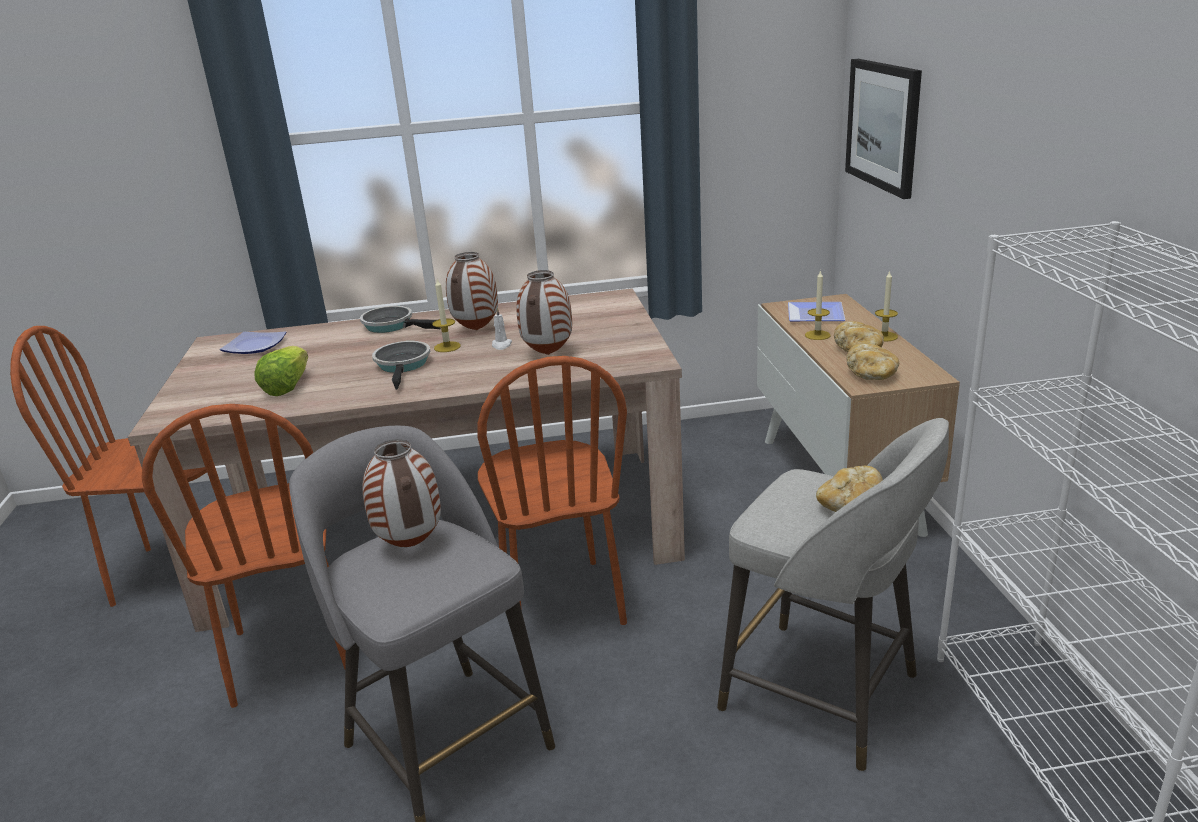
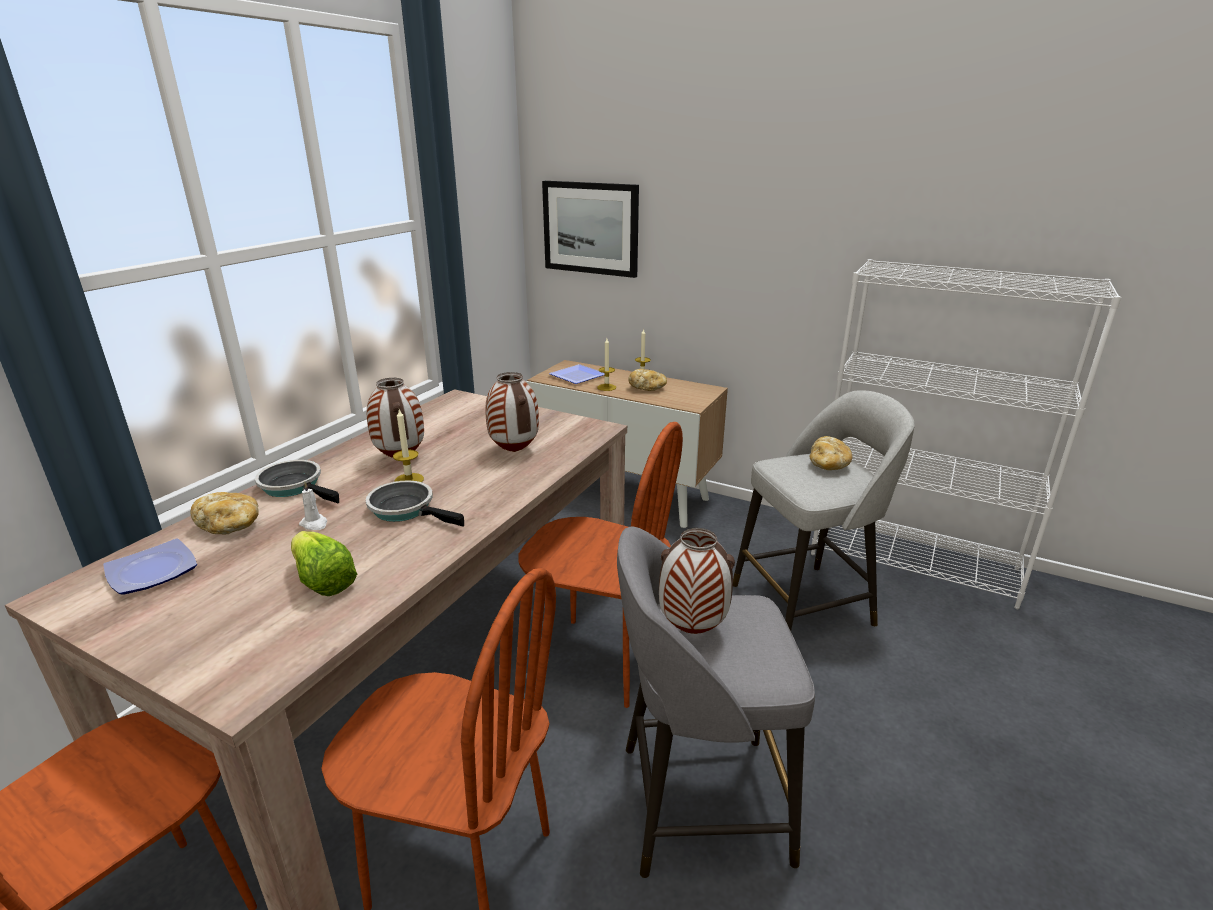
camera: 55 degrees left, 0 degrees up
(392, 325) = (295, 486): frying pan -> frying pan turned 60 degrees clockwise
(501, 345) = (457, 460): white candle -> white candle (314, 524)
(872, 375) = (684, 398): bread -> bread (230, 526)

